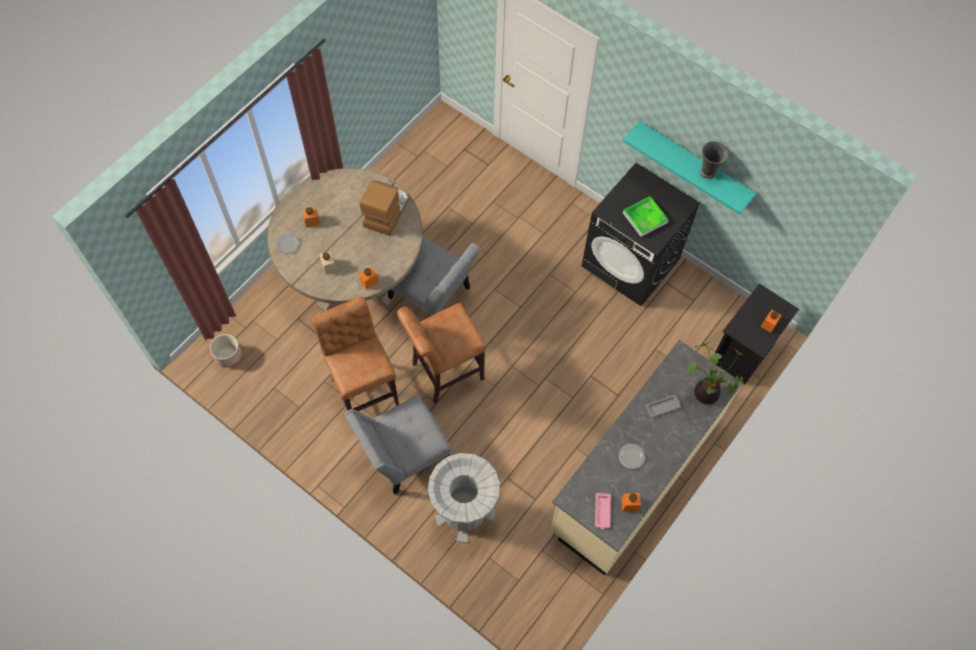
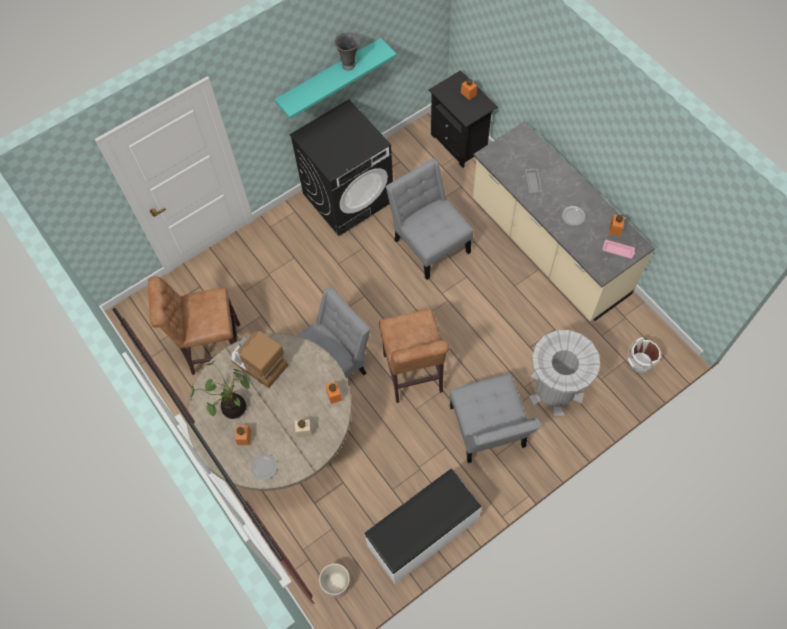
camera: 70 degrees left, 0 degrees up
(287, 418) = (423, 533): none -> white bench
(363, 389) = (411, 453): brown stool -> brown stool (212, 349)
(519, 596) = (639, 363): none -> white bucket
(602, 353) = (429, 242): none -> grey chair
(645, 218) = (350, 143): tray -> none
(707, 391) = (526, 147): potted plant -> potted plant (232, 406)

